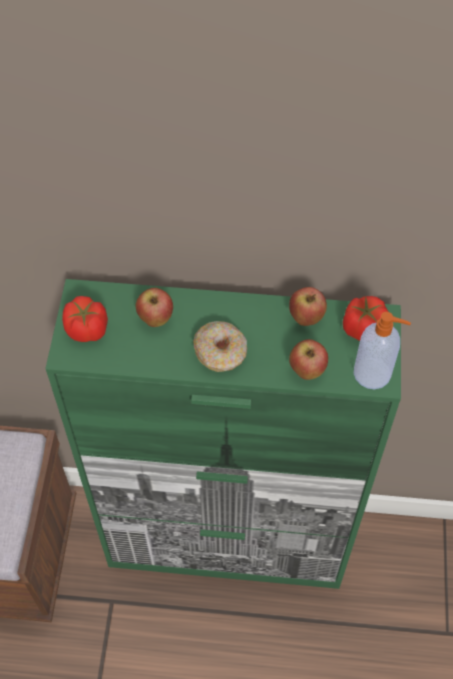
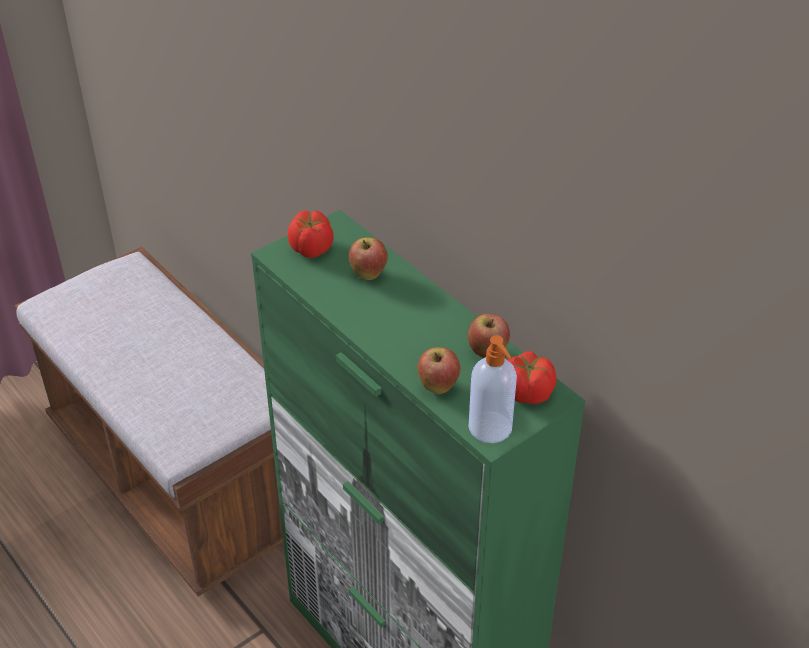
camera: 45 degrees right, 15 degrees down
(221, 352) = (387, 328): donut -> none

